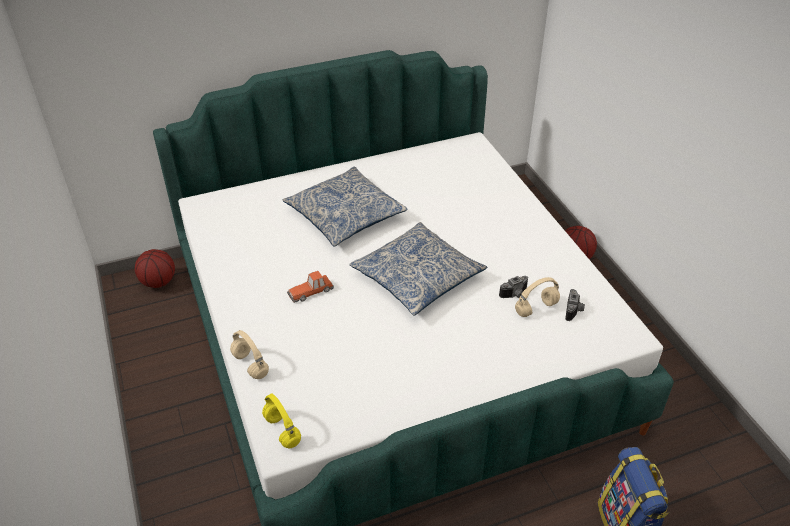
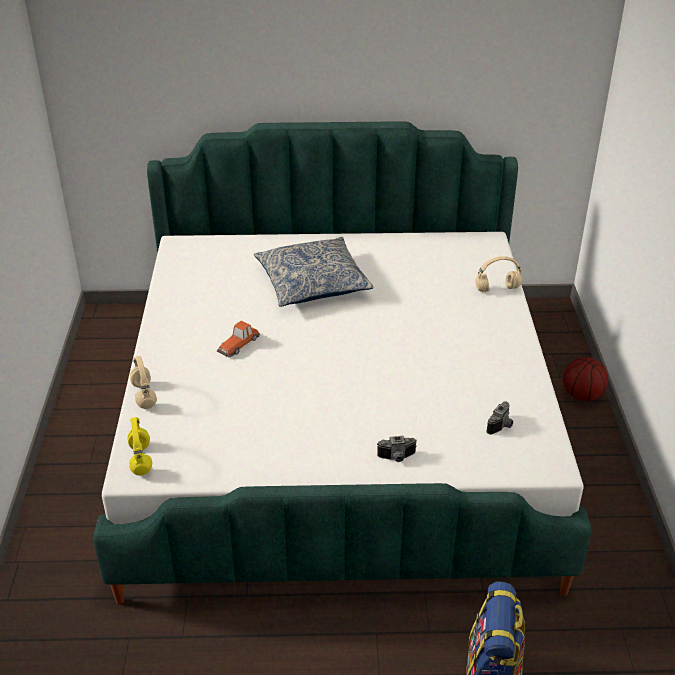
camera: 20 degrees right, 5 degrees down
(159, 282) = (135, 320): basketball -> none
(311, 291) = (238, 344): toy car -> toy car turned 45 degrees counterclockwise
(417, 277) = (352, 355): pillow -> none
(515, 295) = (446, 396): camera -> camera (397, 458)
(536, 308) = (461, 413): beige headphones -> beige headphones (498, 288)

